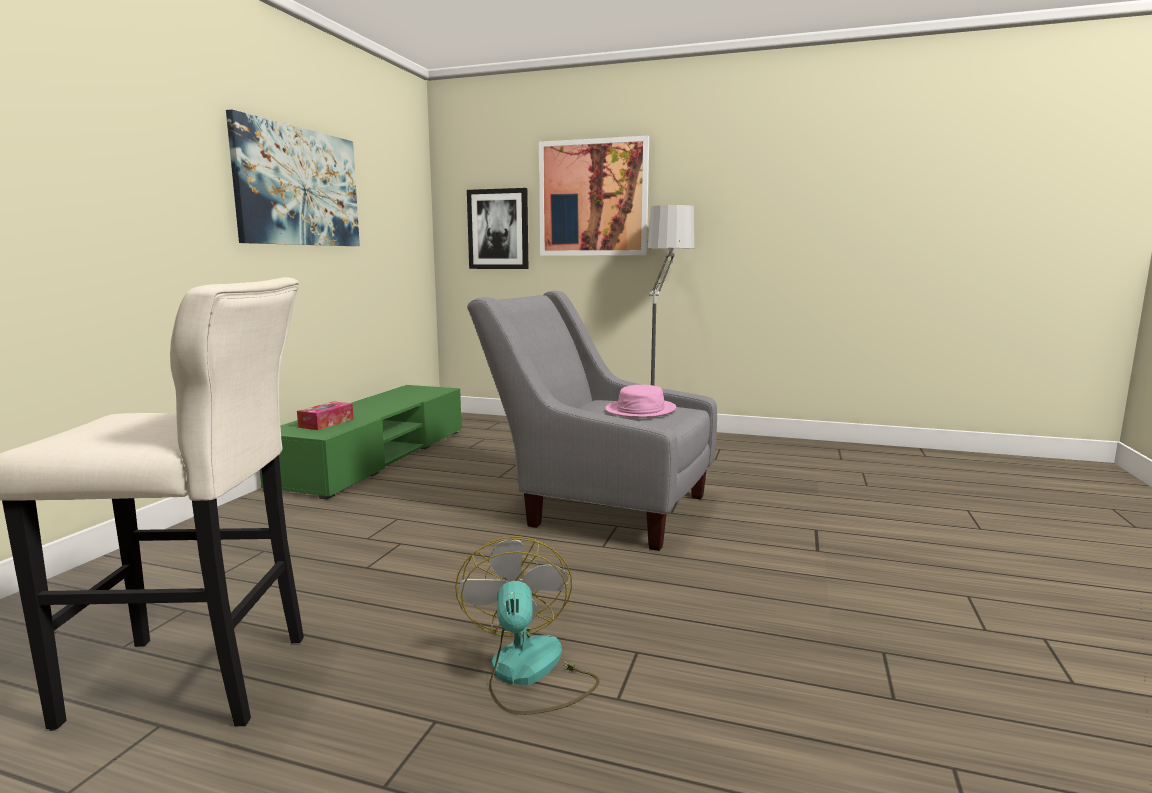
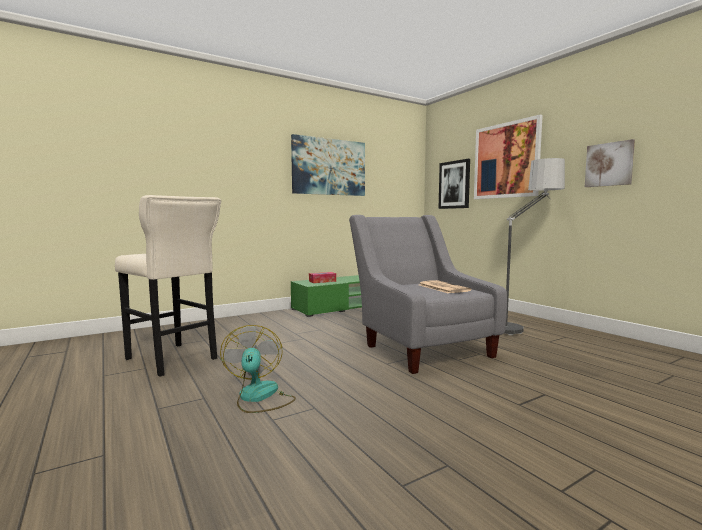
camera: 40 degrees right, 5 degrees down
(529, 674) = (259, 397): fan -> fan turned 45 degrees counterclockwise
(640, 410) = (442, 287): pink hat -> newspaper
(743, 219) = (609, 164): none -> picture

